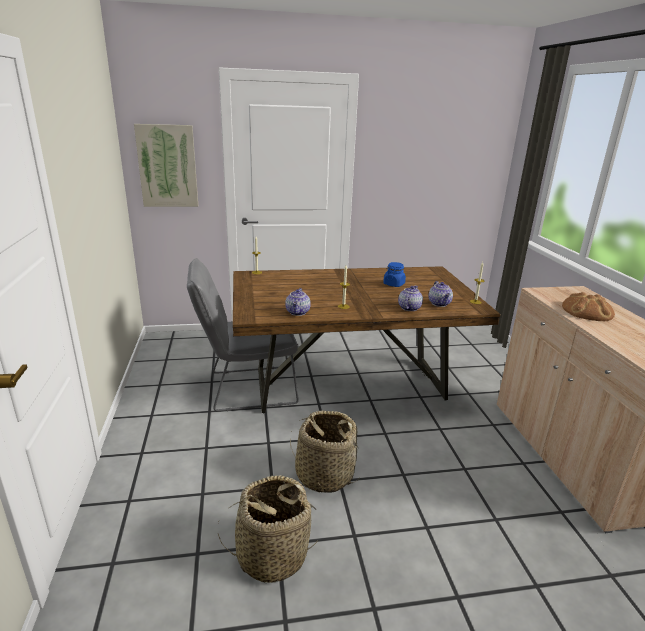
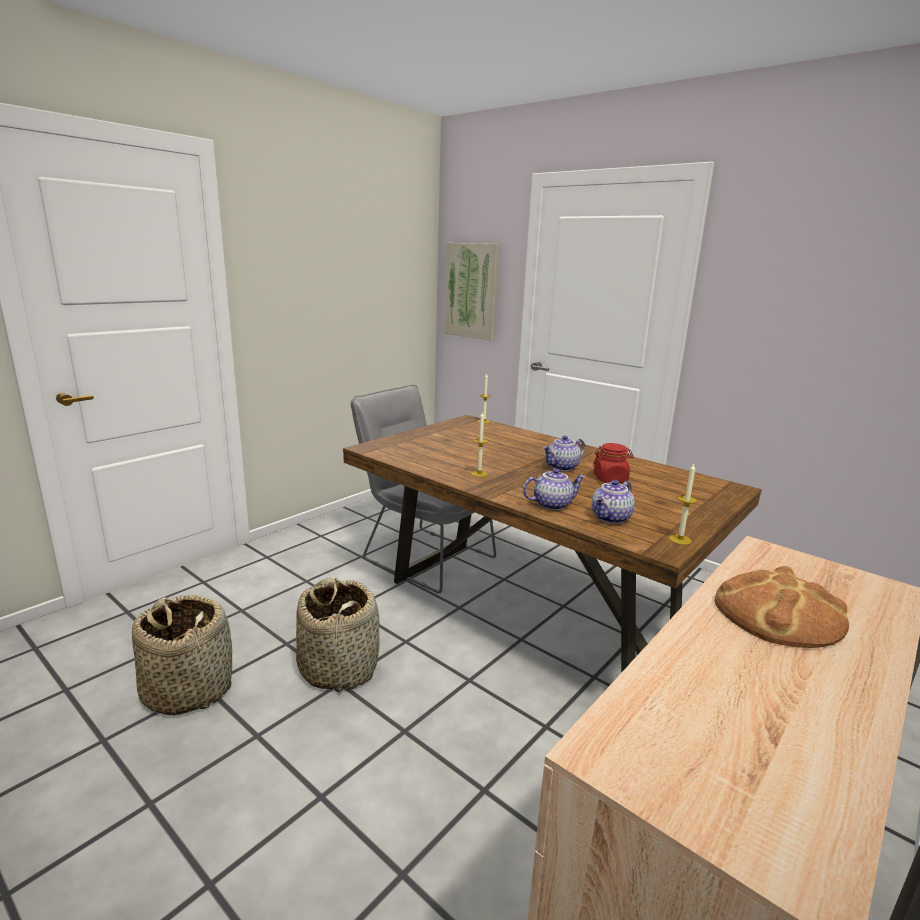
camera: 50 degrees right, 5 degrees down
(298, 312) = (420, 461): teapot -> teapot (562, 467)
(394, 284) = (610, 479): blue jar -> red jar

